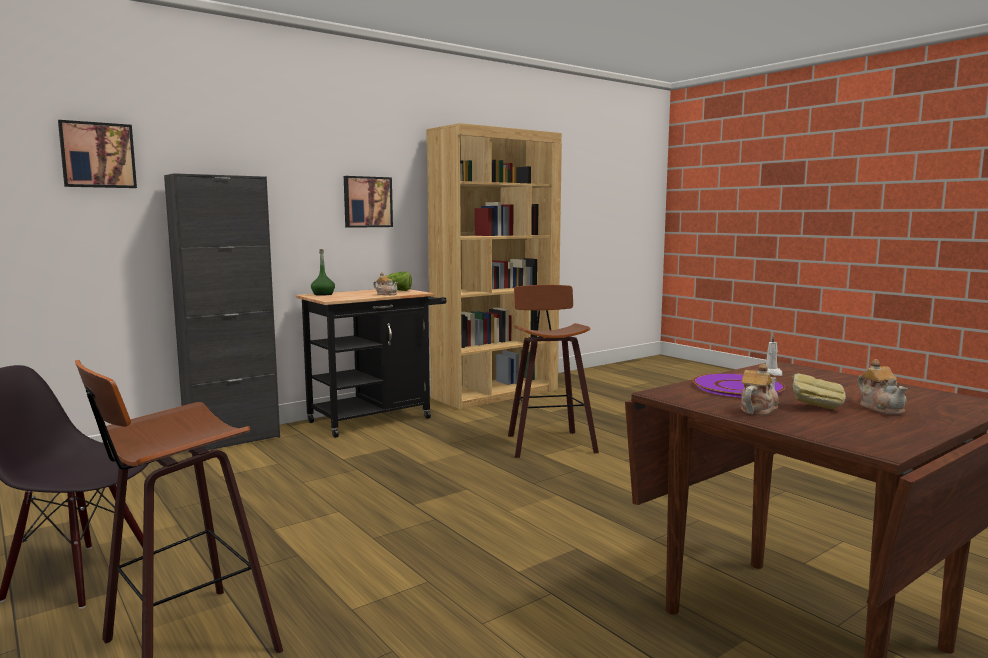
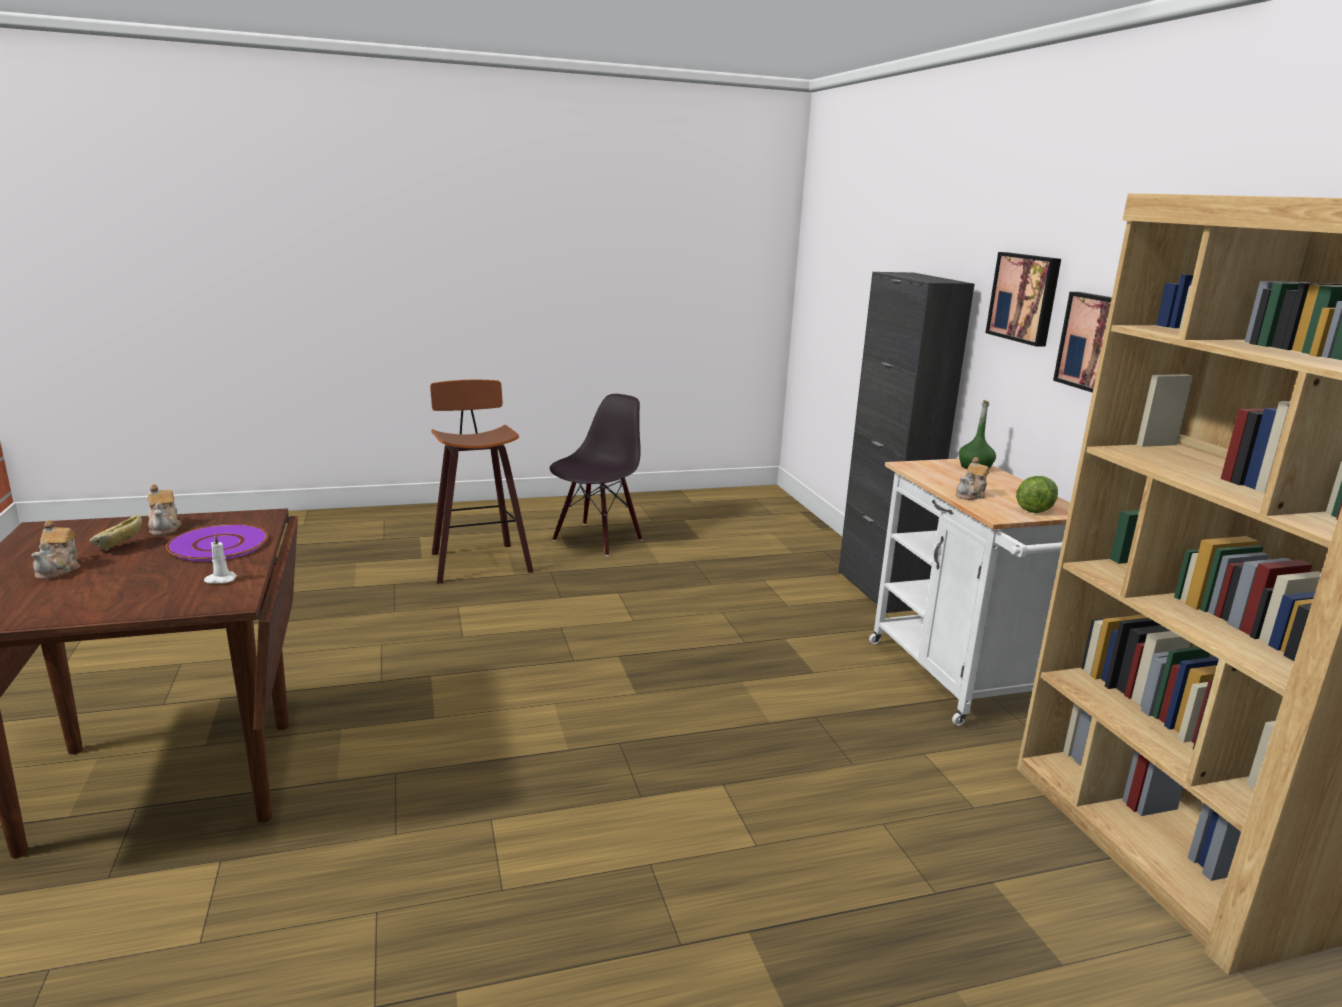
camera: 110 degrees right, 10 degrees up
(97, 155) = (890, 247): picture -> picture (1025, 298)
(376, 418) = (961, 682): black cart -> white cart
(547, 443) = (778, 808): stool -> none
(881, 408) = (59, 569): teapot -> teapot turned 105 degrees counterclockwise

